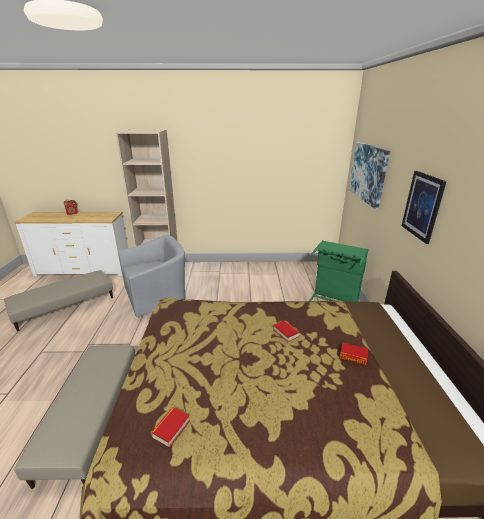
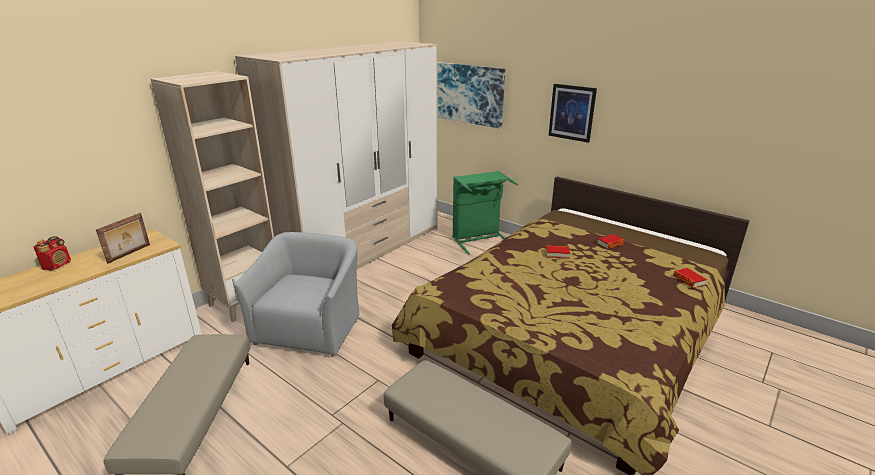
camera: 50 degrees left, 0 degrees up
(93, 218) = (129, 254): none -> picture frame
(171, 429) = (620, 339): book -> book (688, 280)
(251, 271) = (363, 250): none -> wardrobe

